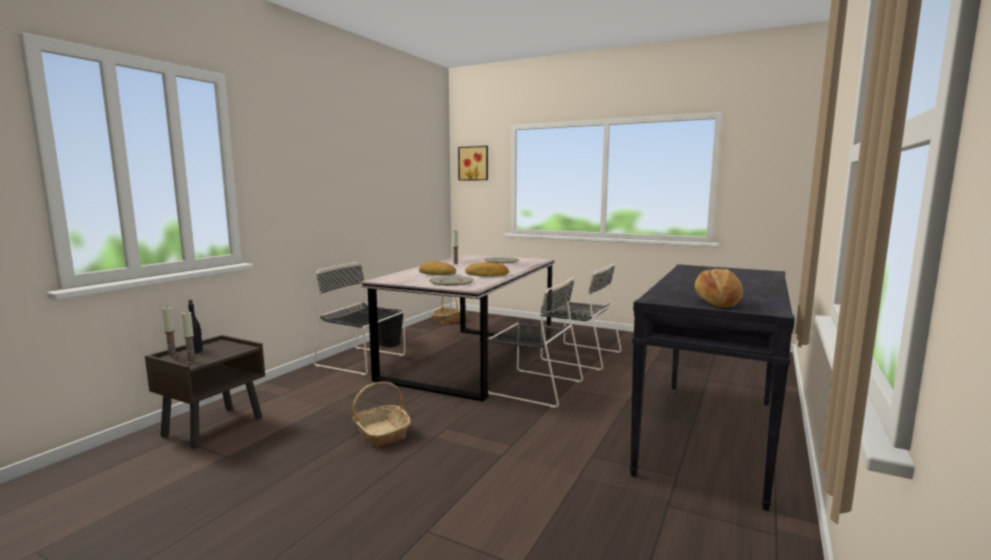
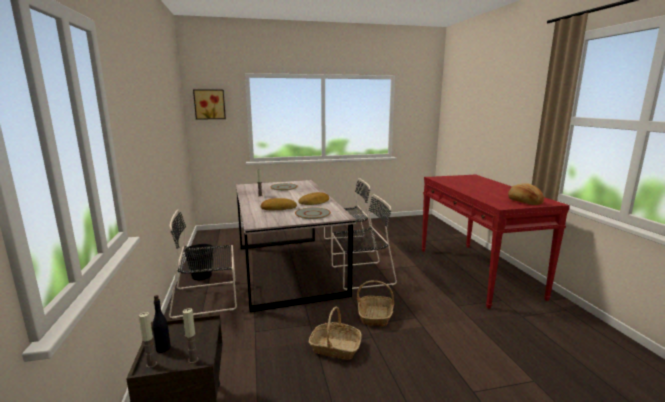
camera: 40 degrees left, 5 degrees up
(449, 320) = (213, 241): basket -> basket (375, 315)
(709, 435) = (477, 272): black console table -> red console table

